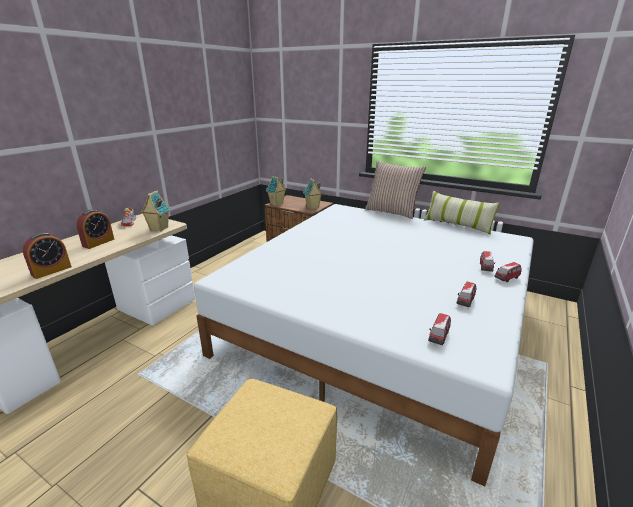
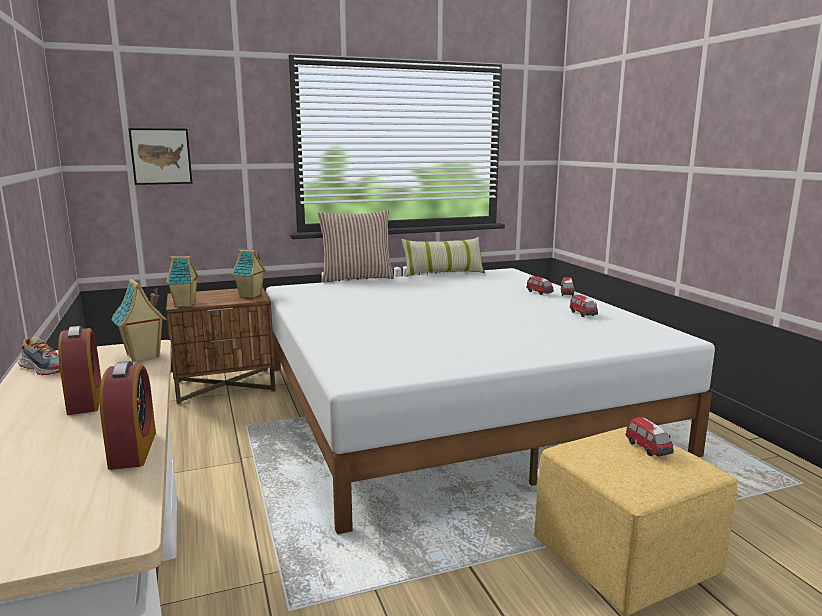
camera: 50 degrees left, 10 degrees down
(296, 115) = (161, 156): none -> picture
(439, 337) = (624, 336): toy car -> toy car (648, 449)

